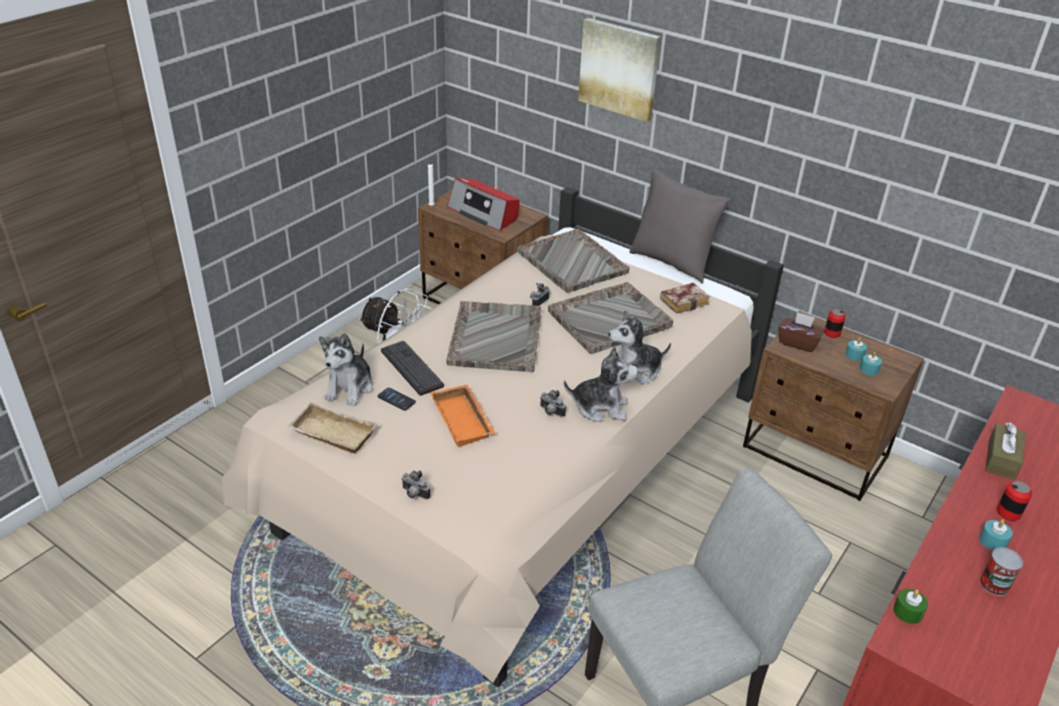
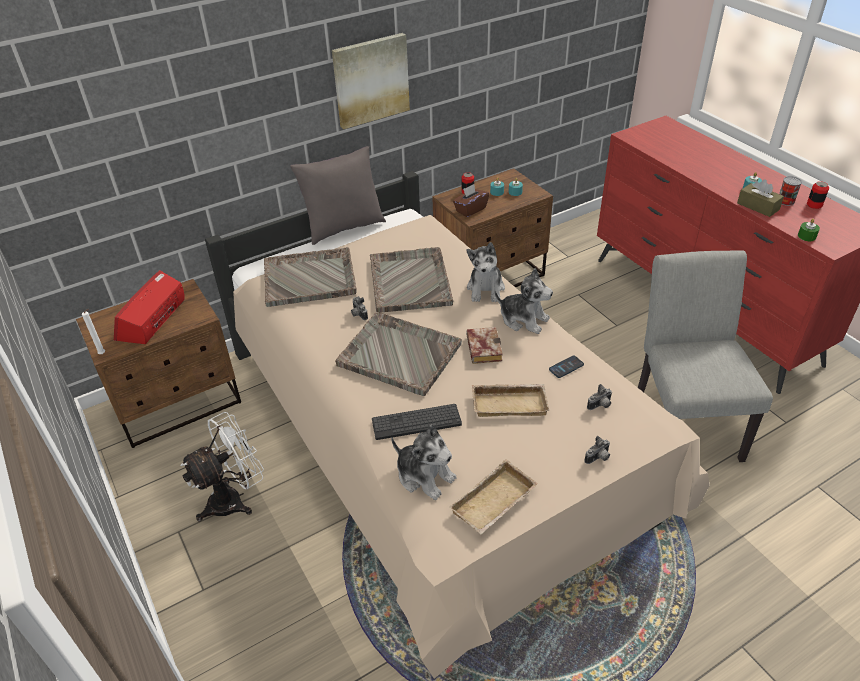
camera: 65 degrees left, 5 degrees up
(396, 399) = (460, 443): phone -> phone (566, 367)
(464, 420) = (510, 403): orange tray -> beige tray
(484, 213) = (152, 319): radio -> radio turned 135 degrees clockwise
(550, 412) = (520, 348): camera -> camera (600, 406)
(600, 407) = (523, 319): plush toy -> plush toy turned 90 degrees clockwise
(619, 69) = (217, 96): picture -> picture (370, 80)
(684, 301) = (407, 236): book -> book (482, 348)
(1001, 459) = (681, 161): brown tissue box -> brown tissue box (758, 206)
(1008, 513) = (727, 175): can -> can (814, 205)

